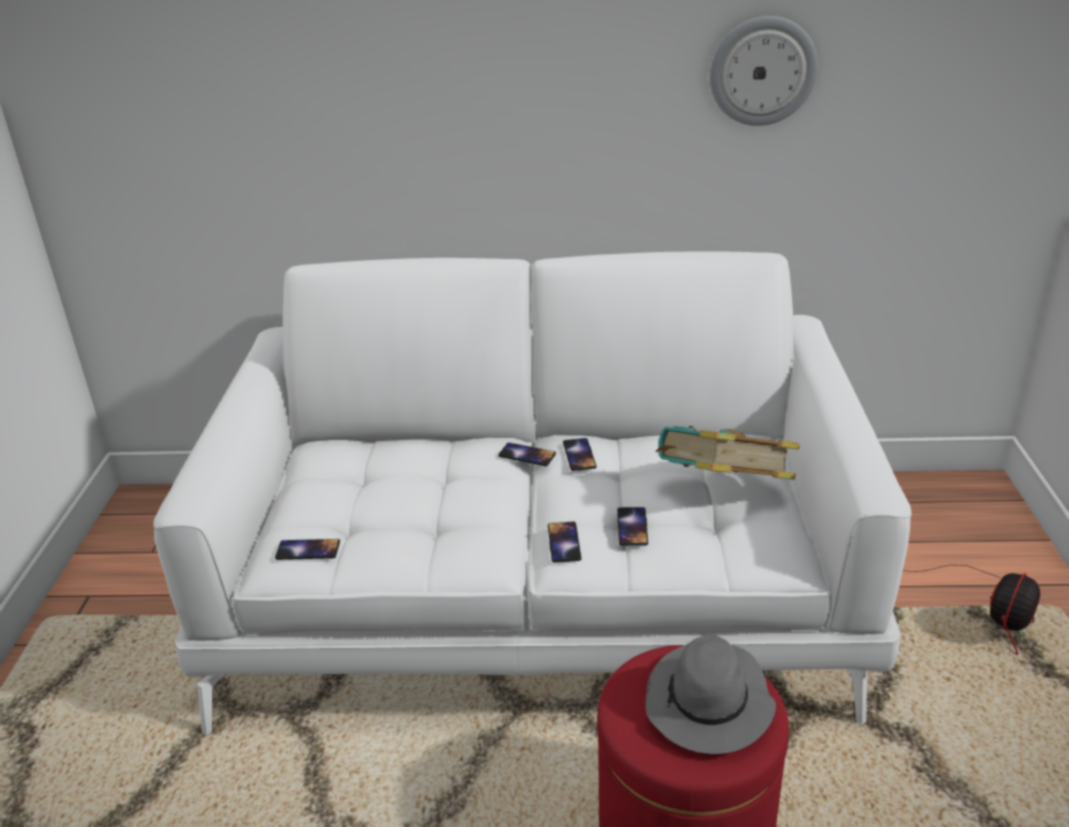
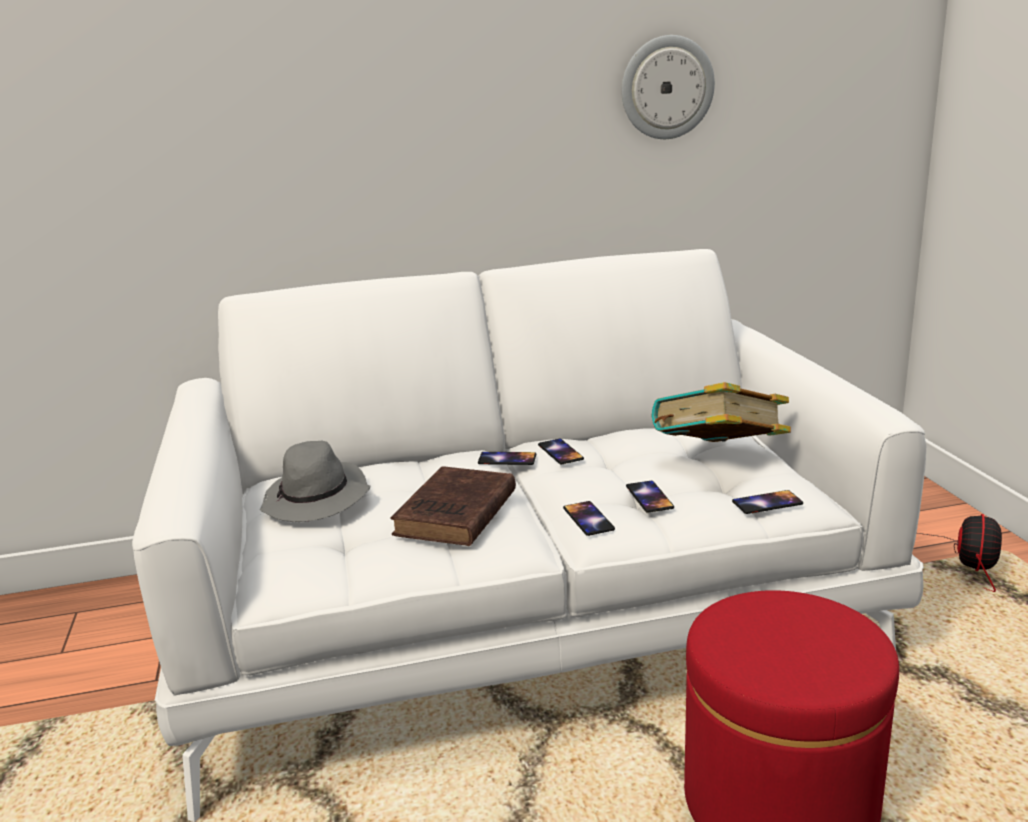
camera: 15 degrees left, 10 degrees down
(308, 550) = (310, 566): phone -> phone (767, 503)
(449, 515) = (454, 515): none -> brown book
(709, 704) = (805, 634): grey hat -> grey hat (317, 500)

